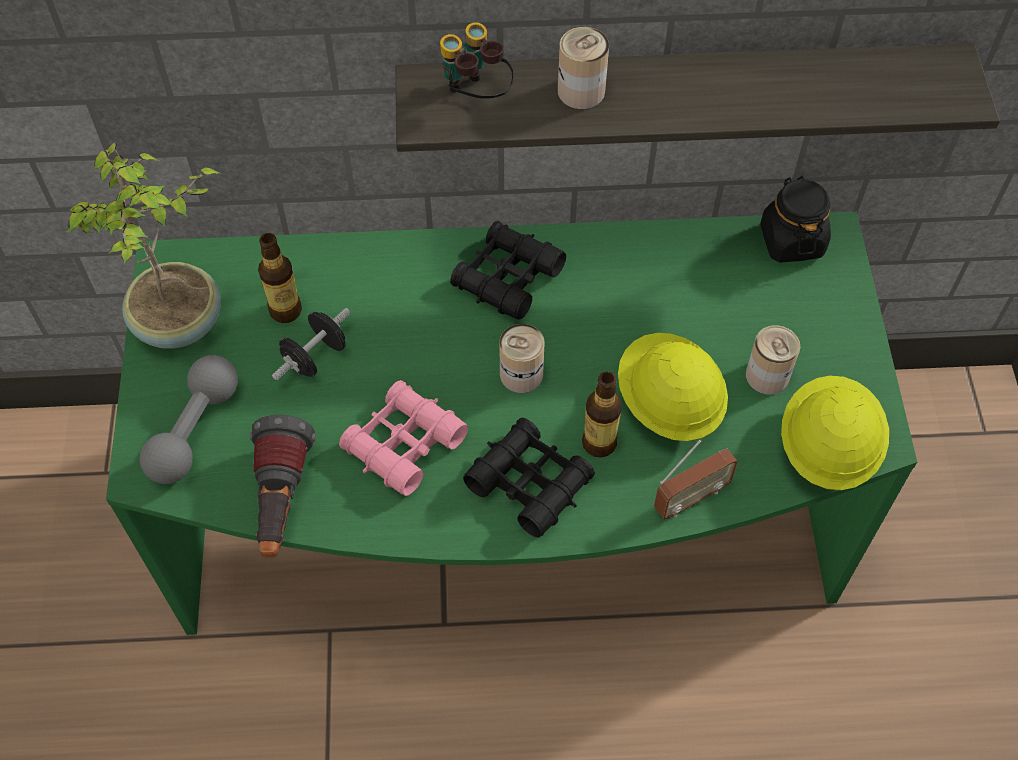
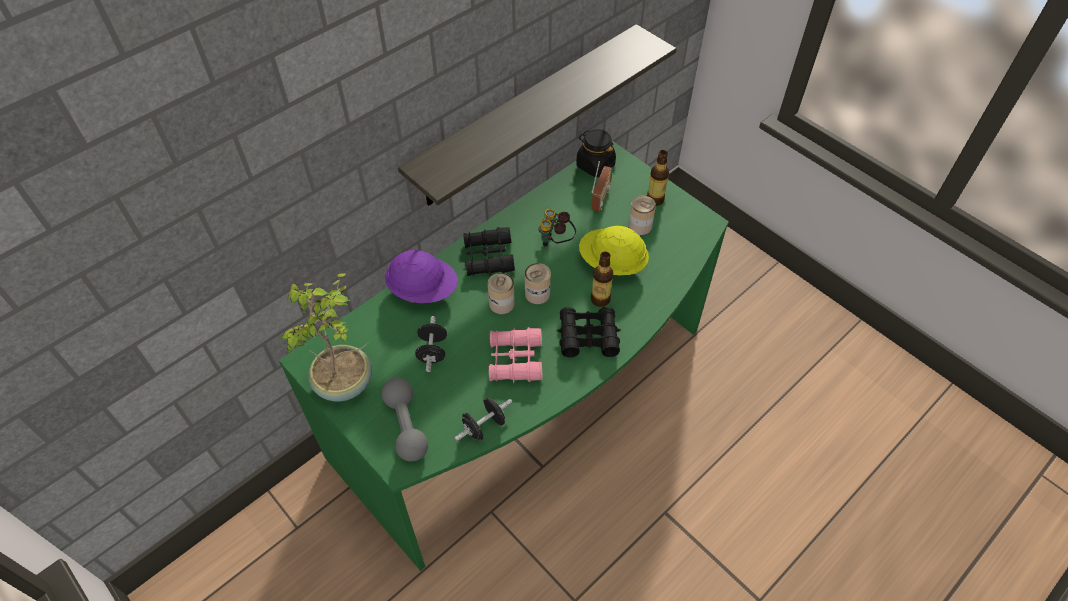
camera: 40 degrees left, 5 degrees down
(281, 502) = (484, 426): flashlight -> black dumbbell
(286, 310) = (395, 340): bottle -> bottle (655, 199)
(382, 267) = (423, 290): none -> purple hard hat
(475, 96) = (452, 159): binoculars -> binoculars (556, 242)
(581, 91) = (498, 130): can -> can (501, 303)
(691, 498) = (659, 295): radio -> radio (600, 200)
(827, 448) = (691, 239): yellow hard hat -> none

